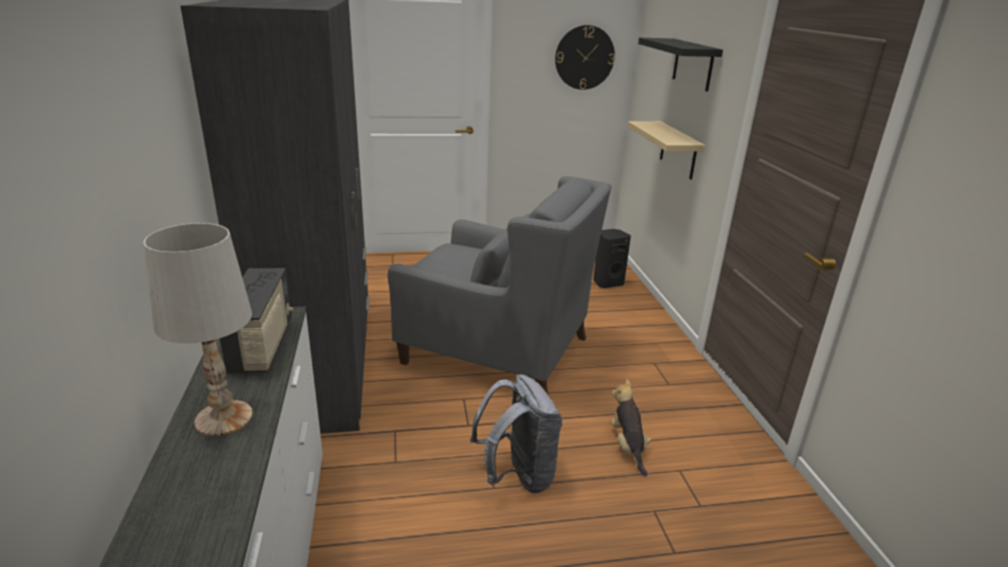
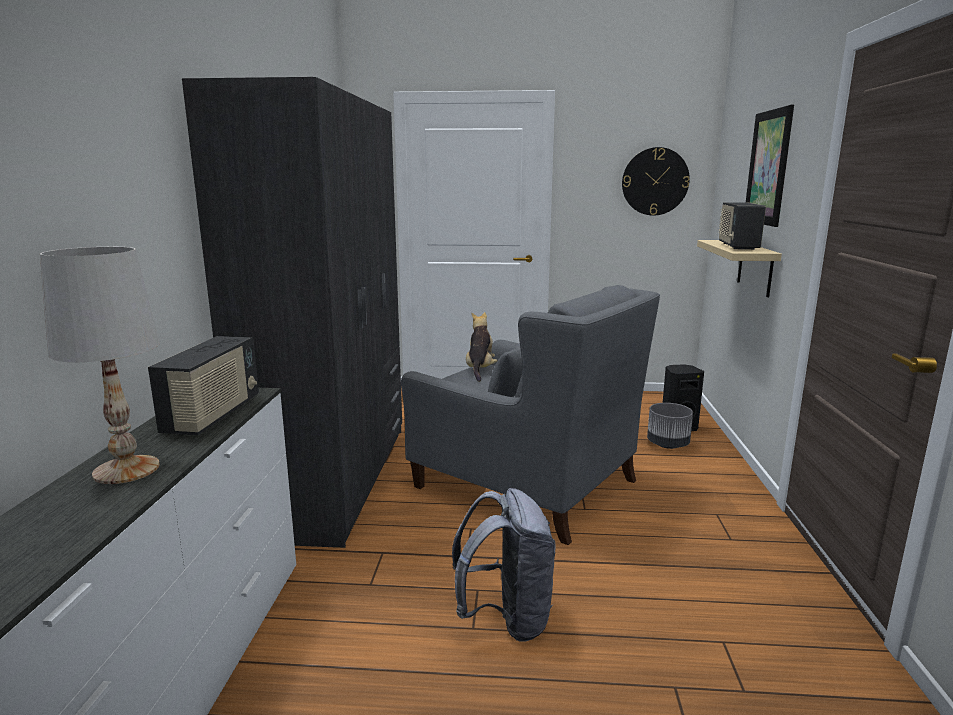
camera: 15 degrees right, 10 degrees down
(603, 301) = (667, 445): none -> grey planter
(628, 446) = (658, 603): plush toy -> plush toy (480, 369)
(665, 133) = (737, 246): none -> radio
(693, 64) = (768, 167): black shelf -> picture

